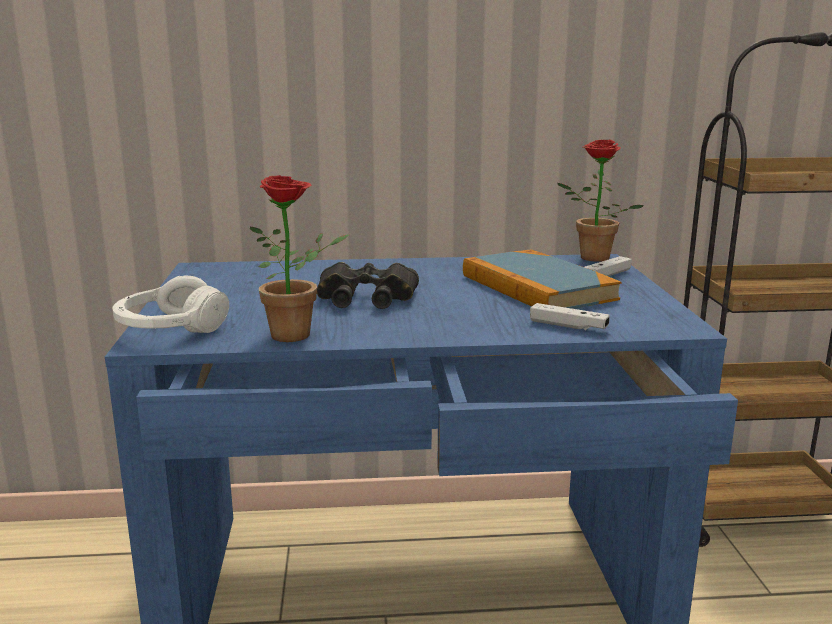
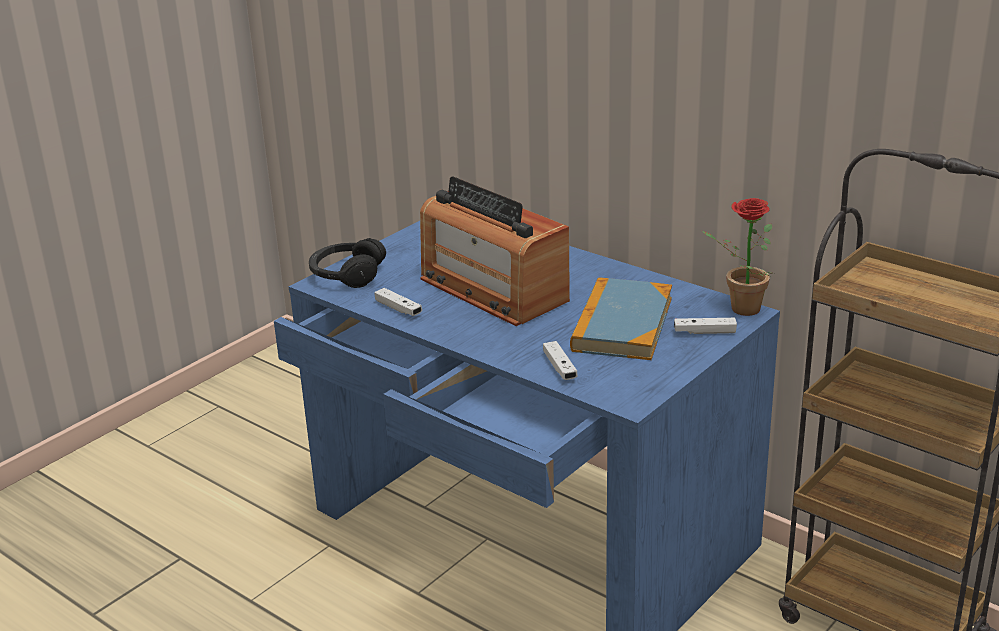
camera: 45 degrees right, 10 degrees up
(170, 327) = (347, 275): white headphones -> black headphones
(299, 335) = (398, 309): potted plant -> white game controller
(366, 297) = (493, 290): black binoculars -> radio

